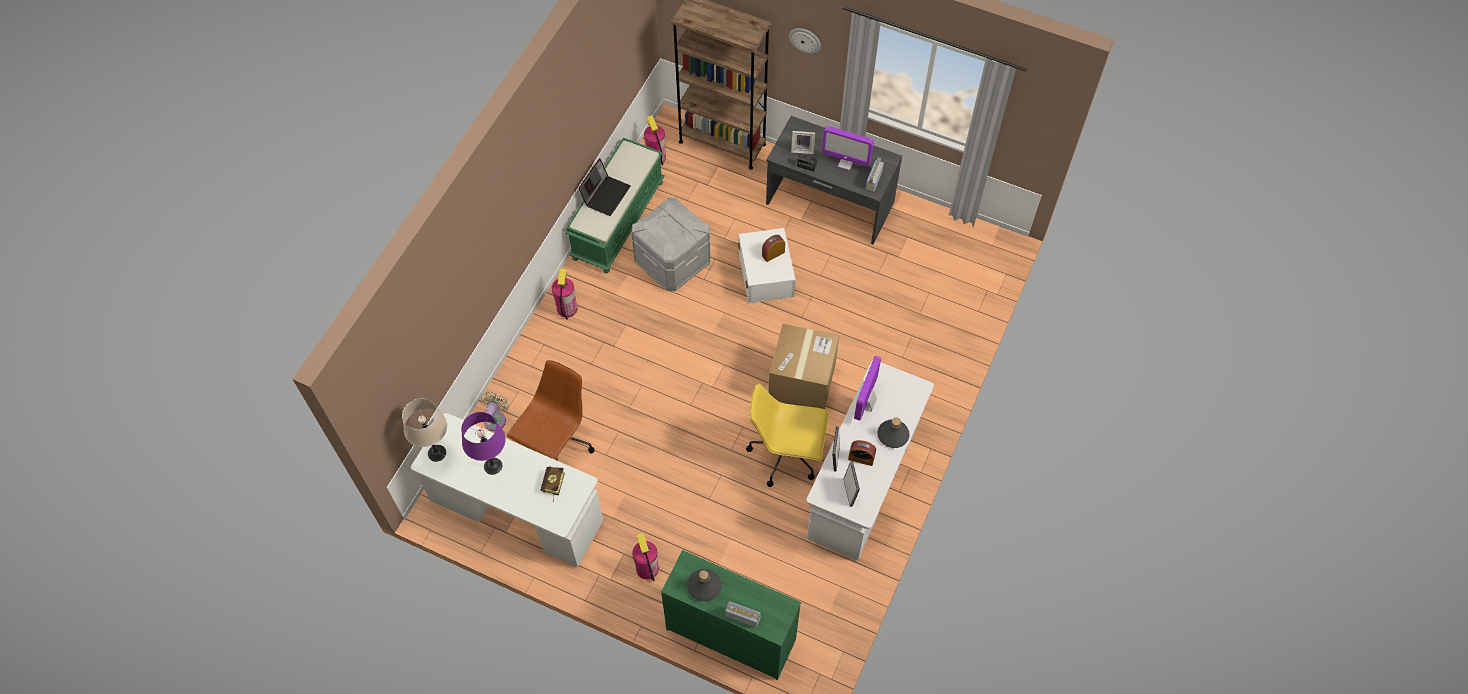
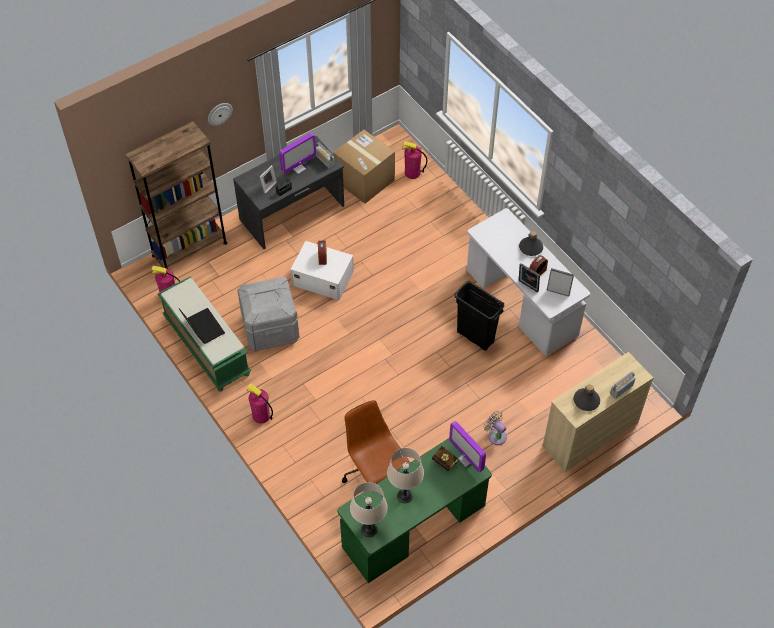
camera: 60 degrees left, 5 degrees down
(493, 466) = (405, 496): purple table lamp -> beige table lamp
(496, 419) = (325, 506): beige fan -> beige fan (495, 435)
(516, 511) = (414, 527): white desk -> green desk
(647, 568) = (511, 462): fire extinguisher -> fire extinguisher (412, 173)
(731, 633) = (589, 434): green dresser -> beige dresser
(786, 454) = (475, 336): yellow office chair -> black trash can
(802, 381) = (424, 300): cardboard box -> cardboard box (364, 180)
(866, 403) = (498, 250): monitor -> monitor (466, 459)

